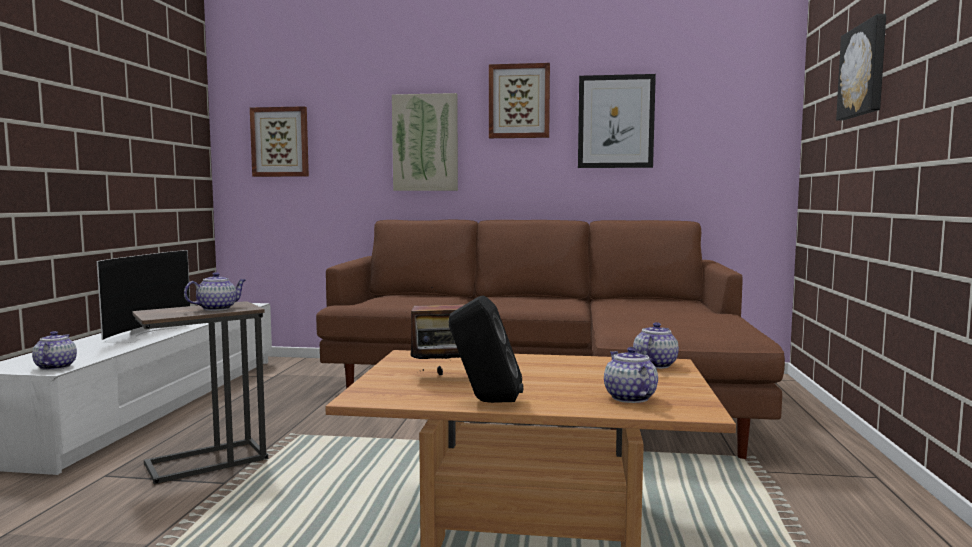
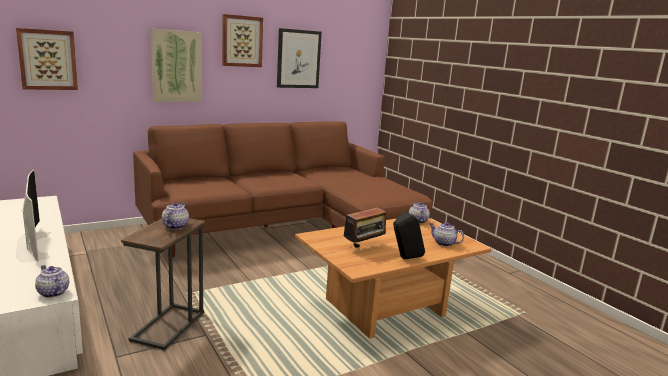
camera: 40 degrees left, 10 degrees up
(864, 70) = (442, 57): picture -> none

